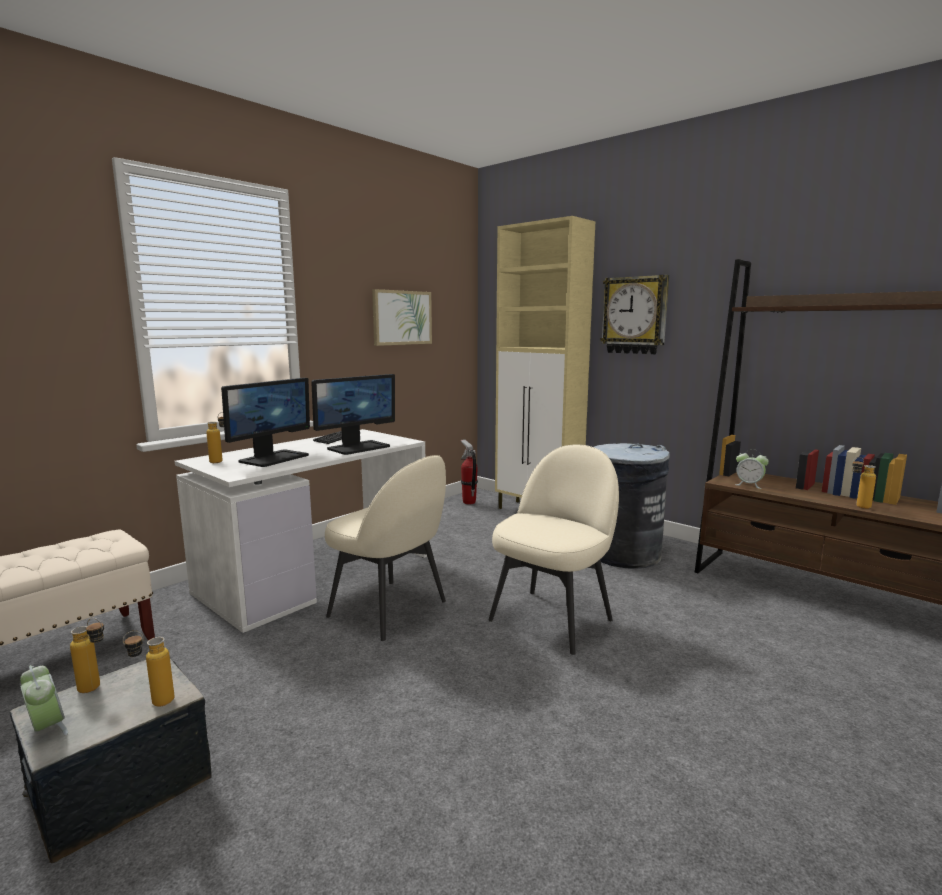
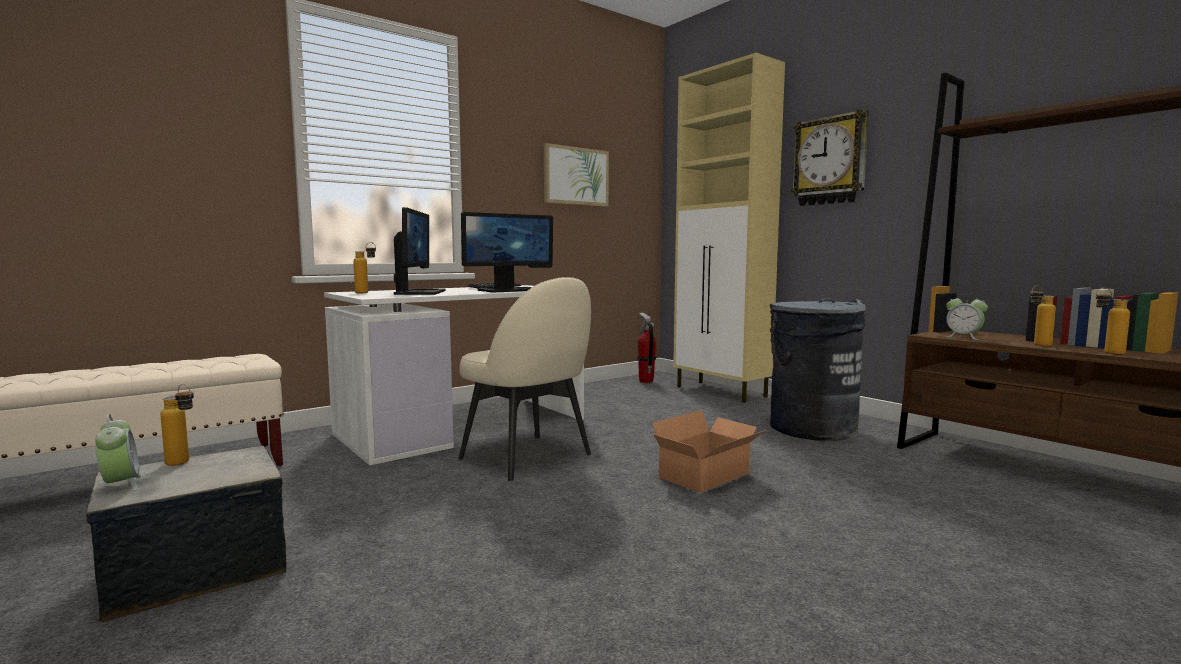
camera: 10 degrees right, 5 degrees down
(153, 703) = (229, 476): bottle -> bottle (1037, 345)
(273, 458) = (419, 292): monitor -> monitor turned 45 degrees counterclockwise
(552, 618) = (708, 476): beige chair -> cardboard box

